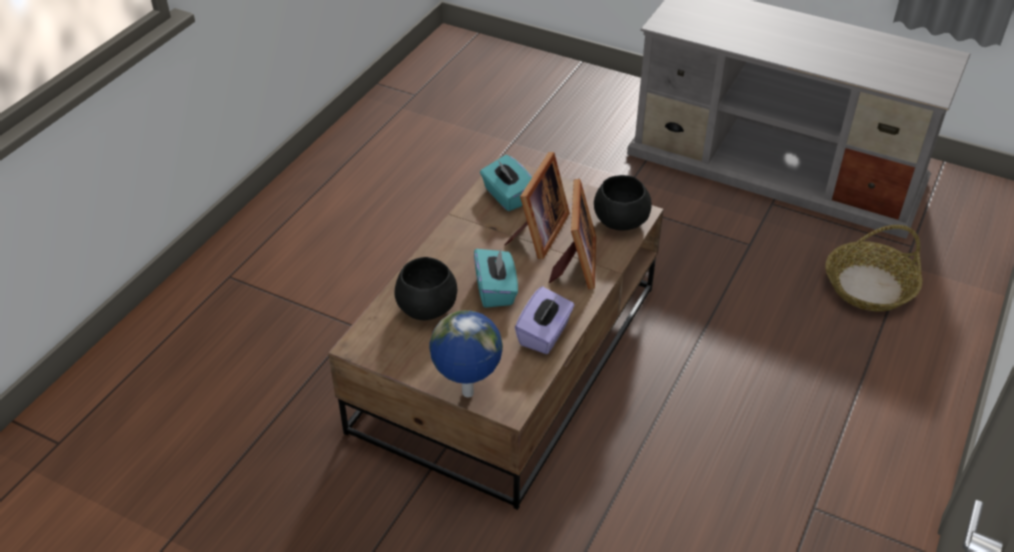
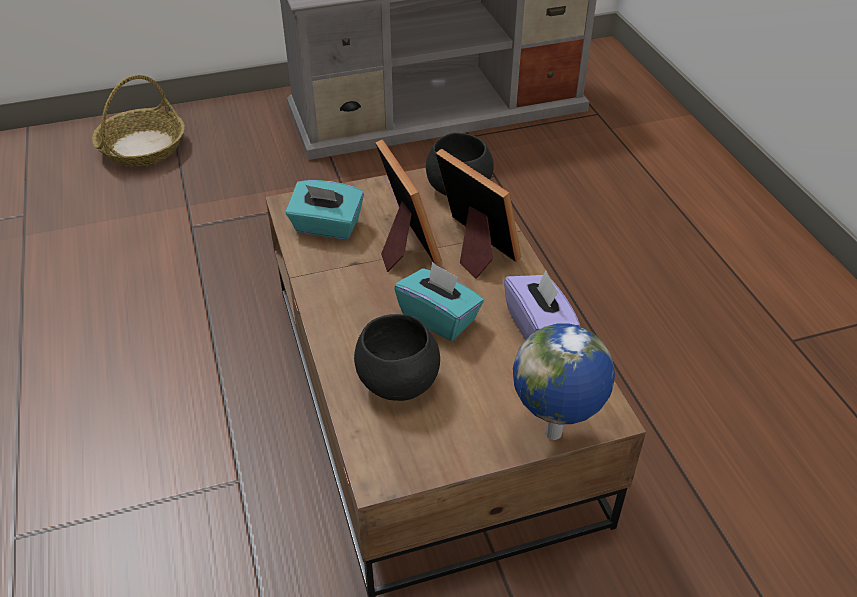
camera: 45 degrees left, 0 degrees up
(868, 287) = (610, 157): basket -> basket (142, 148)

